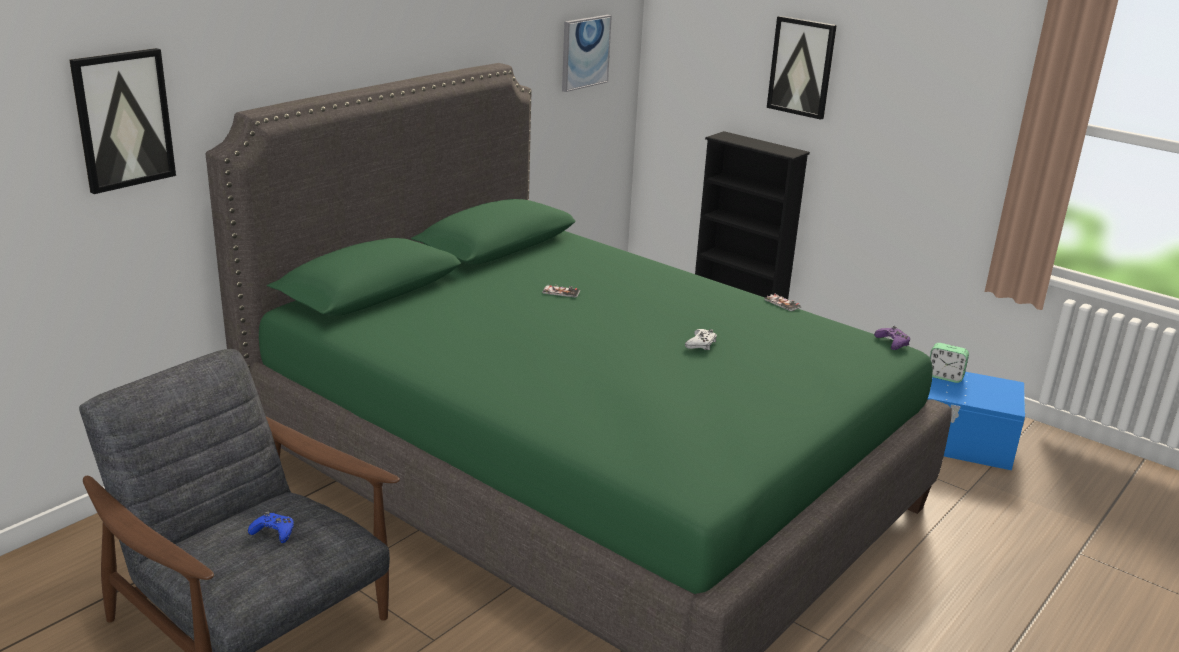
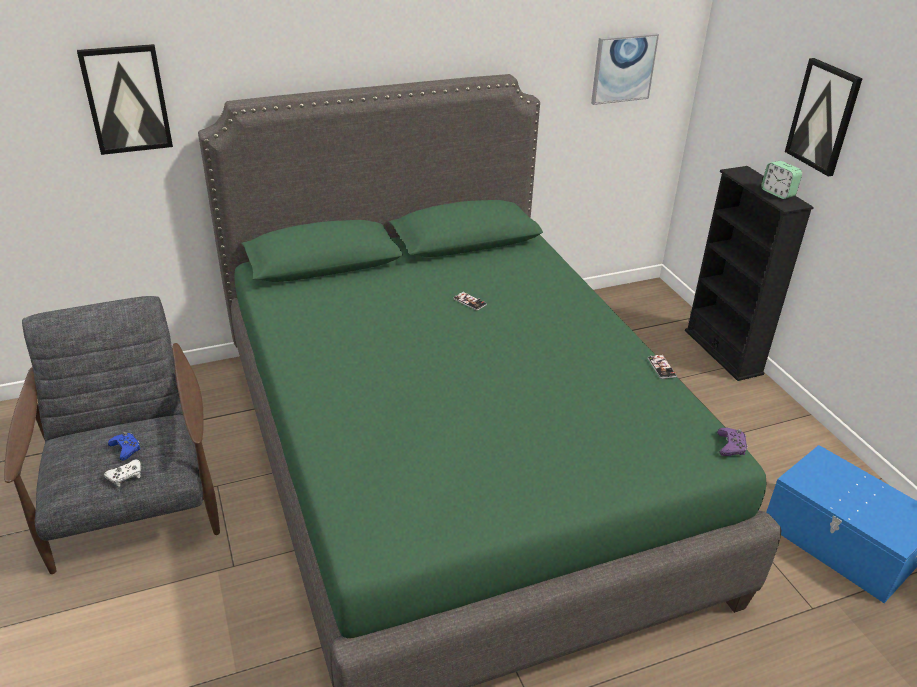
camera: 30 degrees right, 10 degrees up
(701, 344) = (536, 391): white game controller -> white game controller (125, 476)
(944, 377) = (853, 481): alarm clock -> alarm clock (777, 193)

